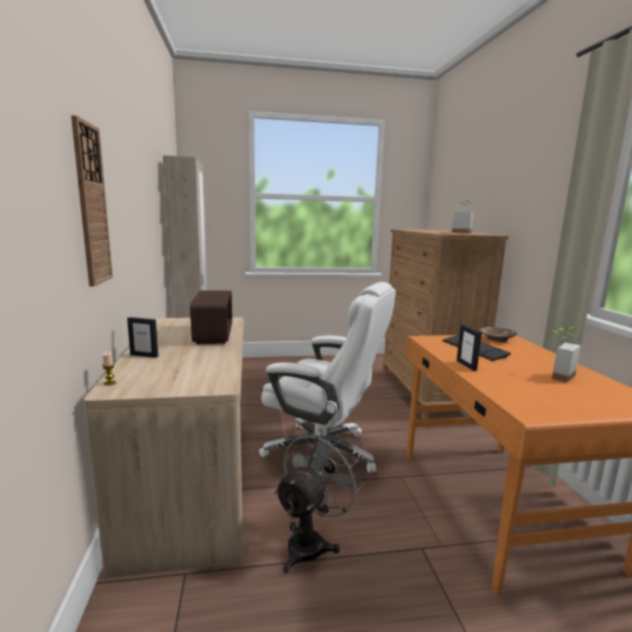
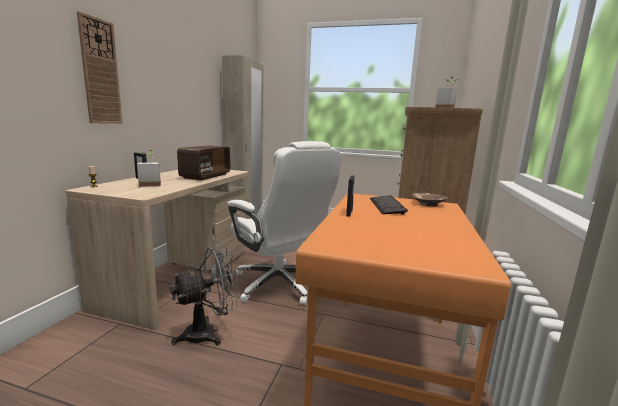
camera: 25 degrees right, 0 degrees up
(557, 375) = (423, 231): potted plant -> potted plant (150, 184)

